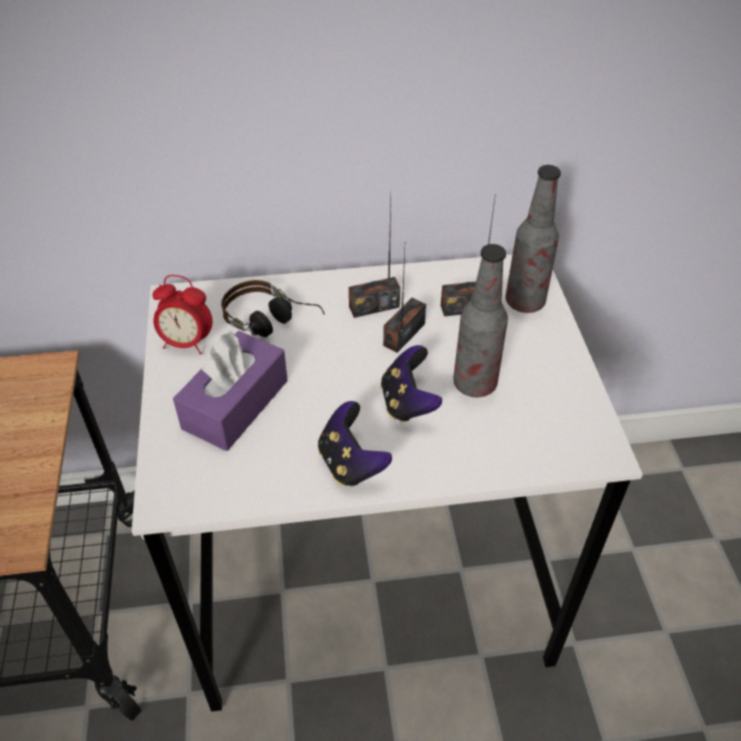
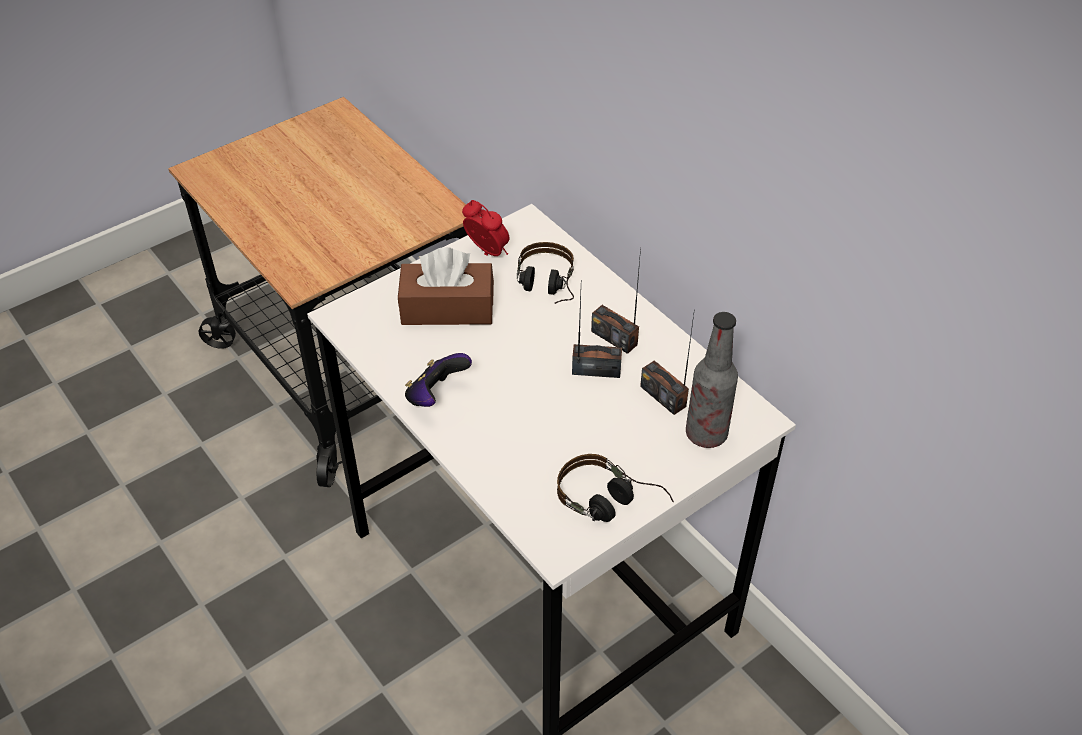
camera: 60 degrees right, 0 degrees up
(187, 343) = (487, 253): alarm clock -> alarm clock turned 150 degrees clockwise
(235, 404) = (447, 308): purple tissue box -> brown tissue box
(408, 403) = (521, 403): game controller -> none
(474, 384) = (574, 437): bottle -> none
(568, 392) = (612, 504): none -> headphones

